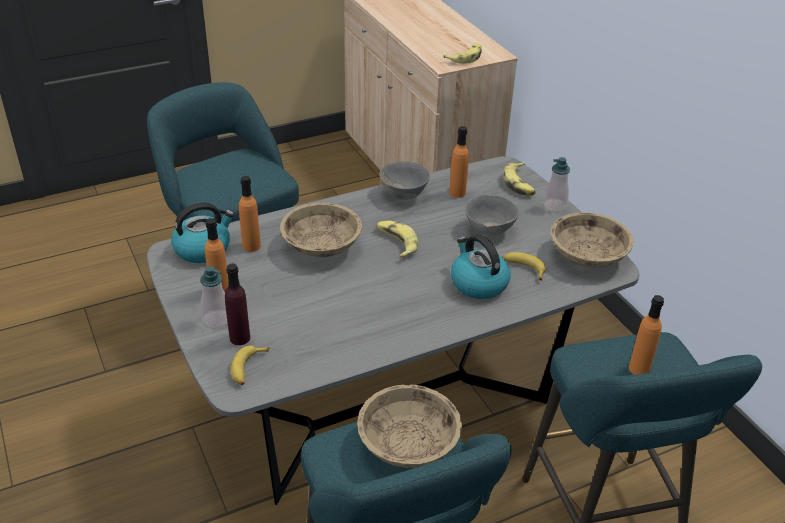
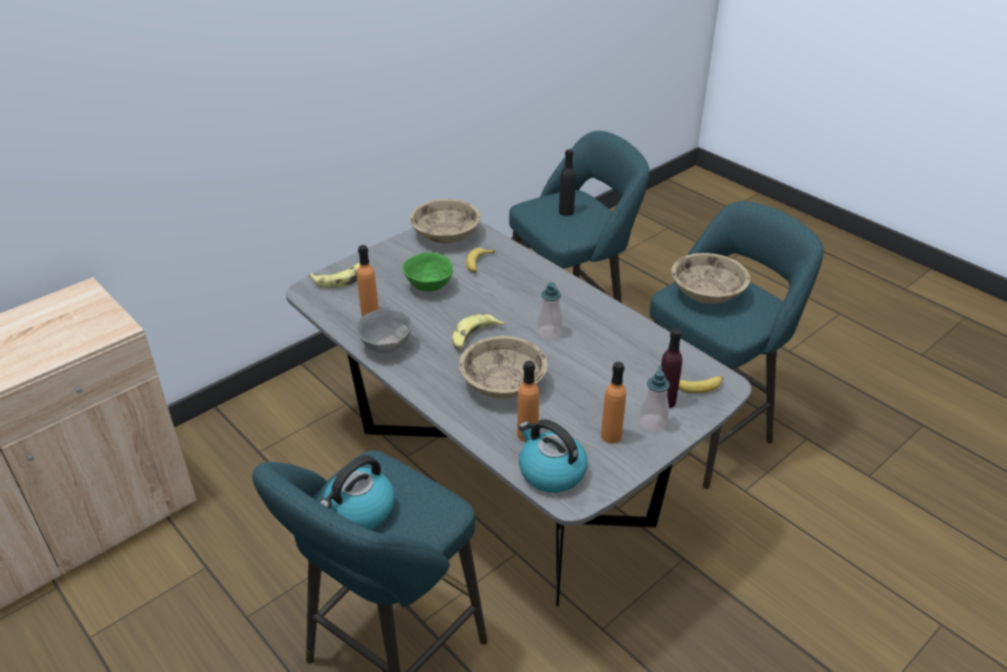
camera: 105 degrees left, 0 degrees up
(465, 57) = (91, 315): banana -> none
(478, 283) = (512, 284): kettle -> kettle (359, 511)
(489, 231) = (430, 287): grey bowl -> green bowl
(554, 206) = (374, 257): soap dispenser -> soap dispenser (549, 333)
(639, 369) = (566, 212): orange bottle -> black bottle

